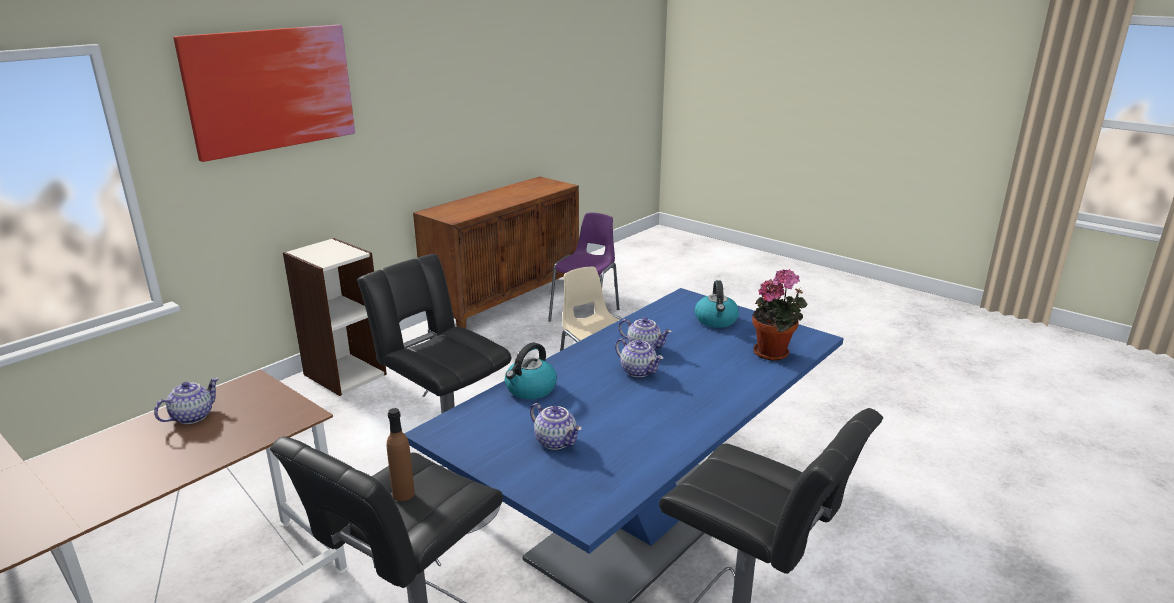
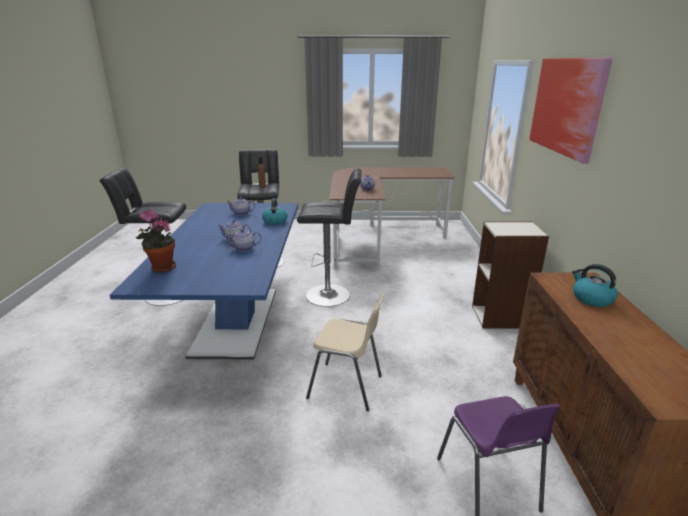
camera: 140 degrees right, 0 degrees up
(716, 321) = (213, 277): kettle -> kettle (591, 299)

